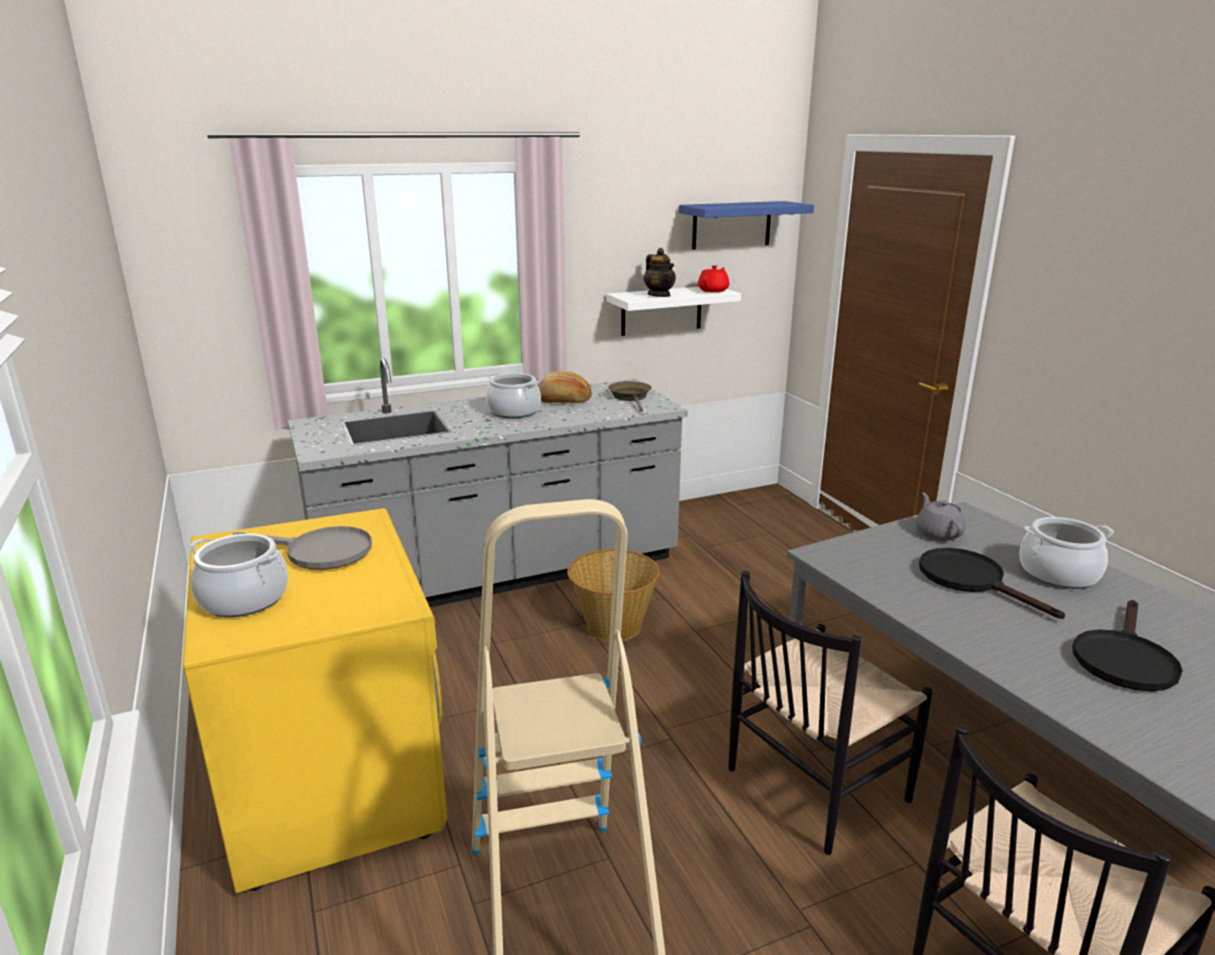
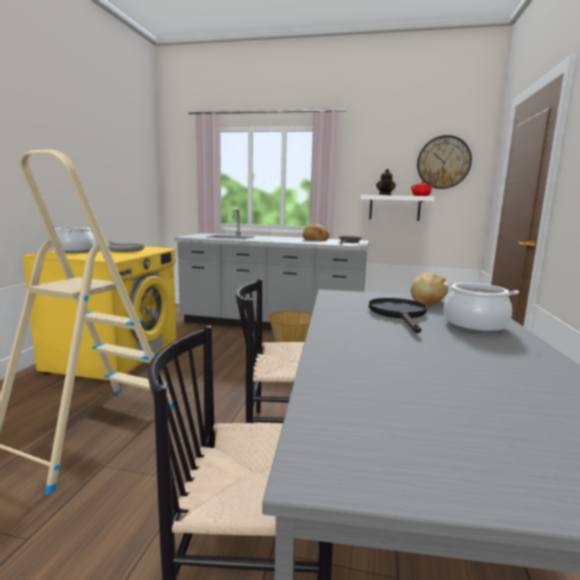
camera: 35 degrees right, 10 degrees down
(514, 412) = (285, 239): cooking pot -> none
(731, 225) = (443, 162): blue shelf -> wall clock
(938, 533) = (426, 301): grey teapot -> bread
(1123, 658) = (425, 356): black frying pan -> none

